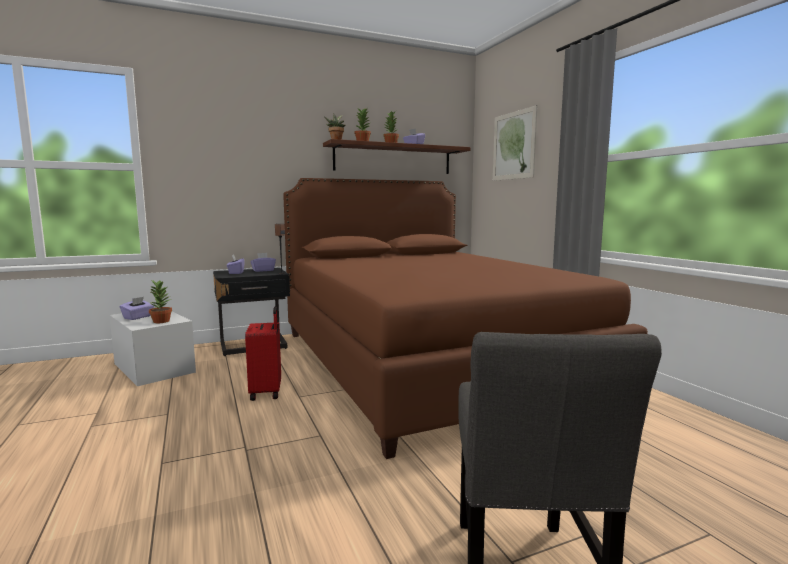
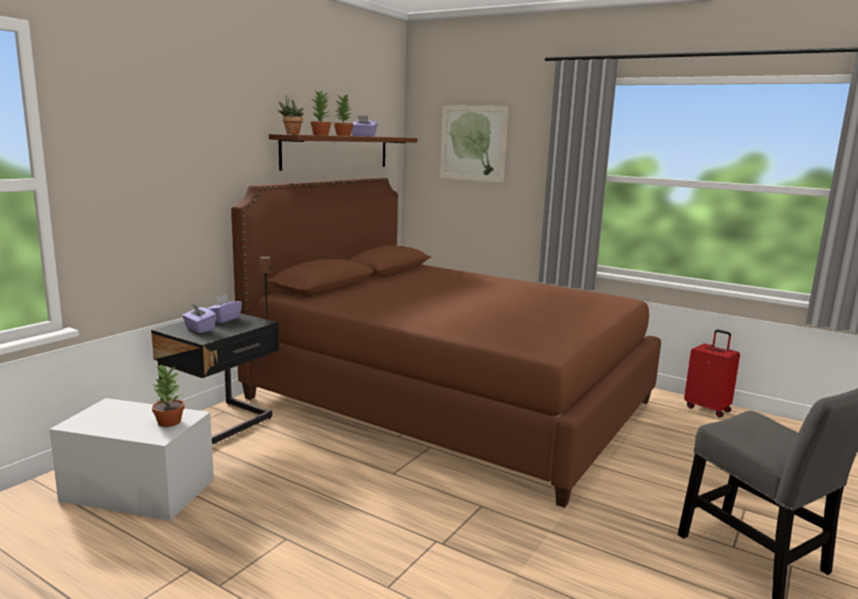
camera: 35 degrees left, 5 degrees up
(138, 317) = (113, 423): purple tissue box -> none
(267, 392) = (351, 479): red suitcase -> red suitcase (707, 408)

